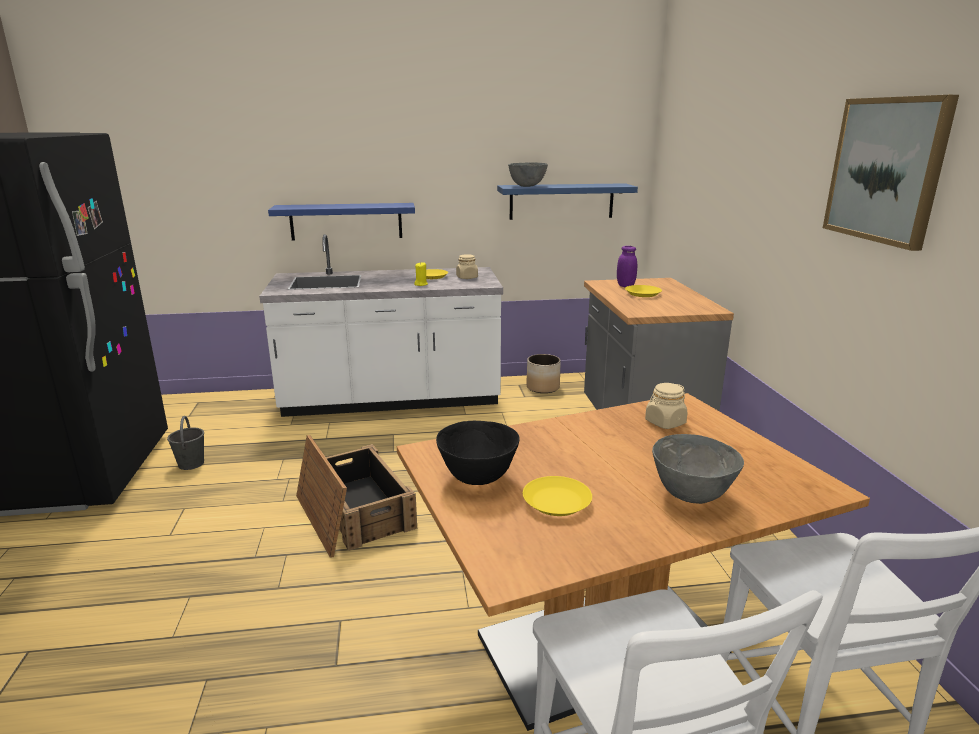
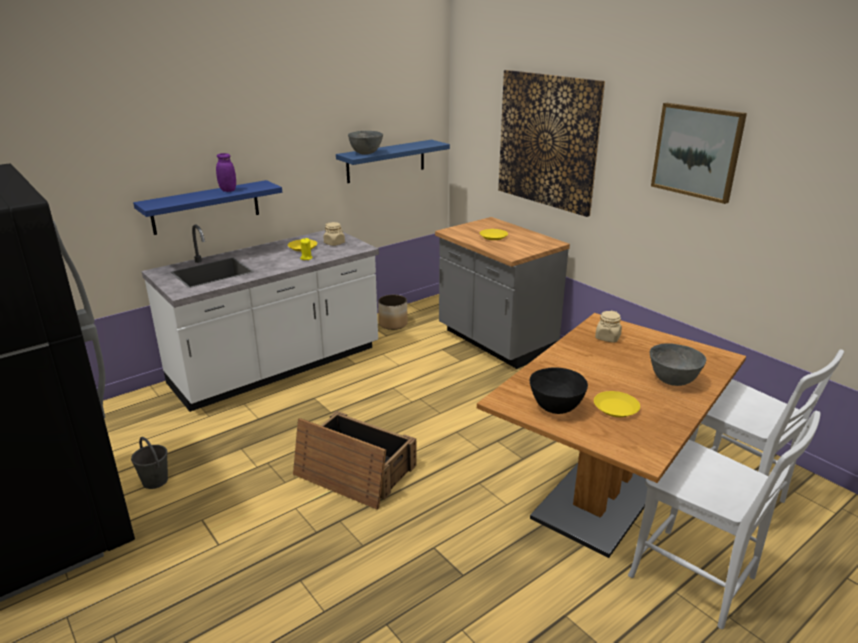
camera: 30 degrees left, 5 degrees up
(625, 286) = (472, 231): purple jar -> purple jar (228, 190)
(729, 176) = (547, 141): none -> picture

